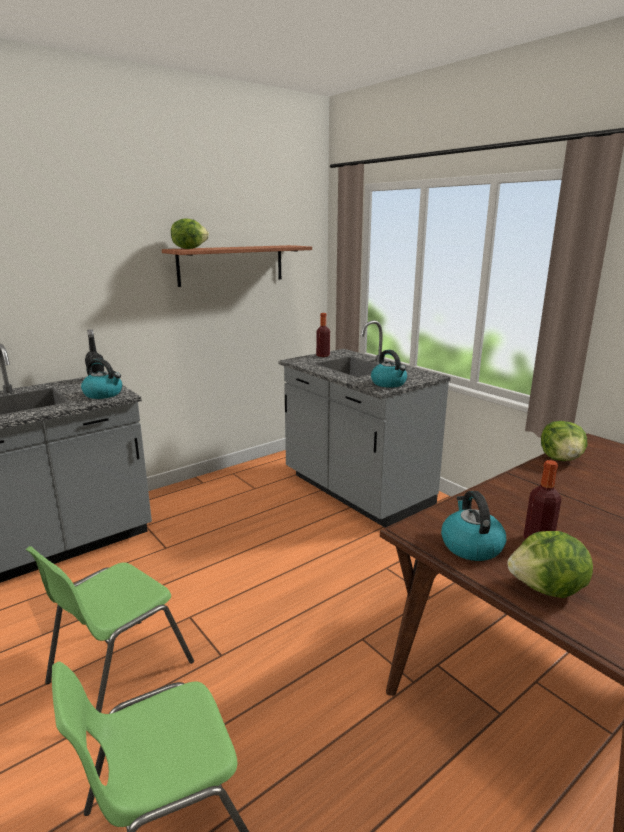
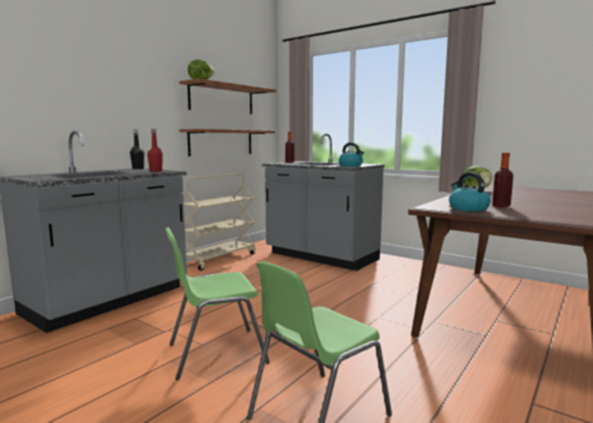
camera: 15 degrees left, 10 degrees down
(104, 394) = (155, 171): kettle -> red bottle
(118, 672) = (215, 353): green chair -> green chair turned 45 degrees clockwise
(223, 479) = (219, 258): none -> beige cart
(231, 324) = (221, 142): none -> shelf
(547, 590) = (526, 214): lettuce -> none

